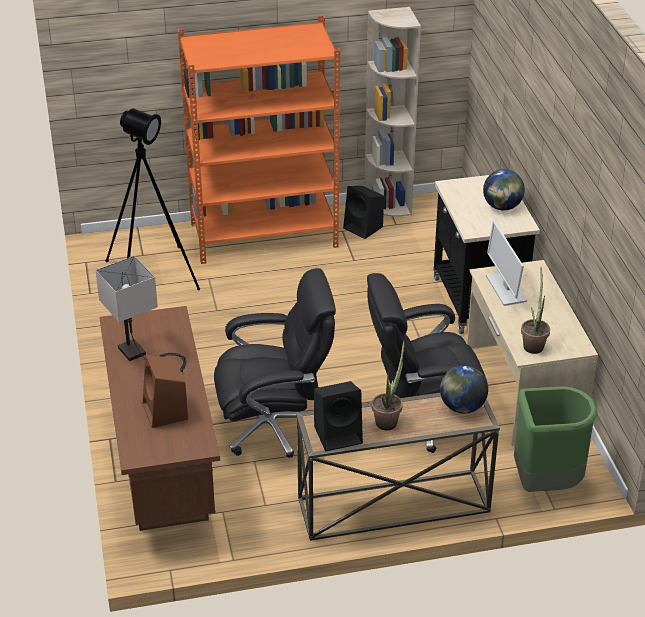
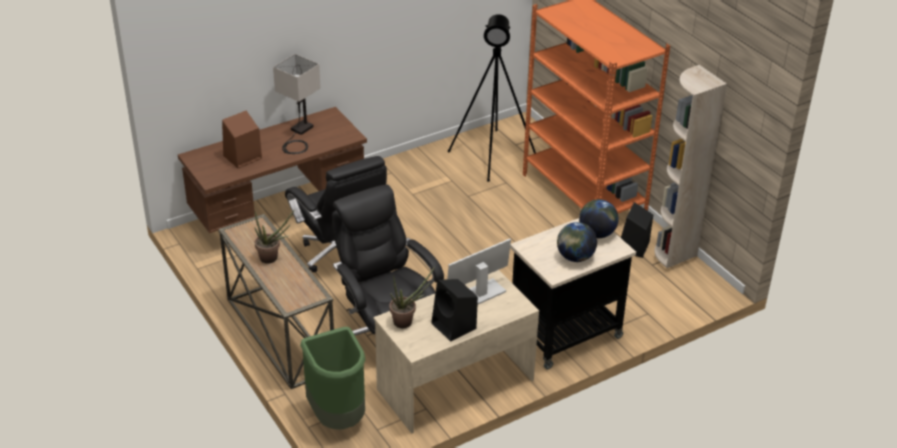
camera: 70 degrees right, 0 degrees up
(339, 434) = (246, 238): black speaker -> black speaker (454, 326)
(462, 407) = (303, 293): globe -> globe (597, 233)

